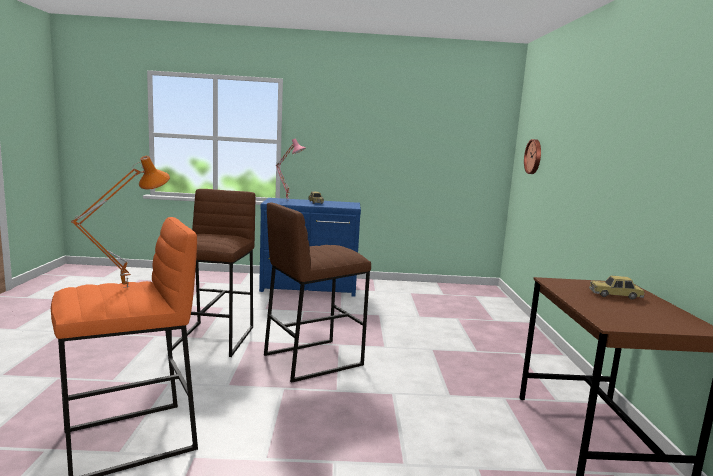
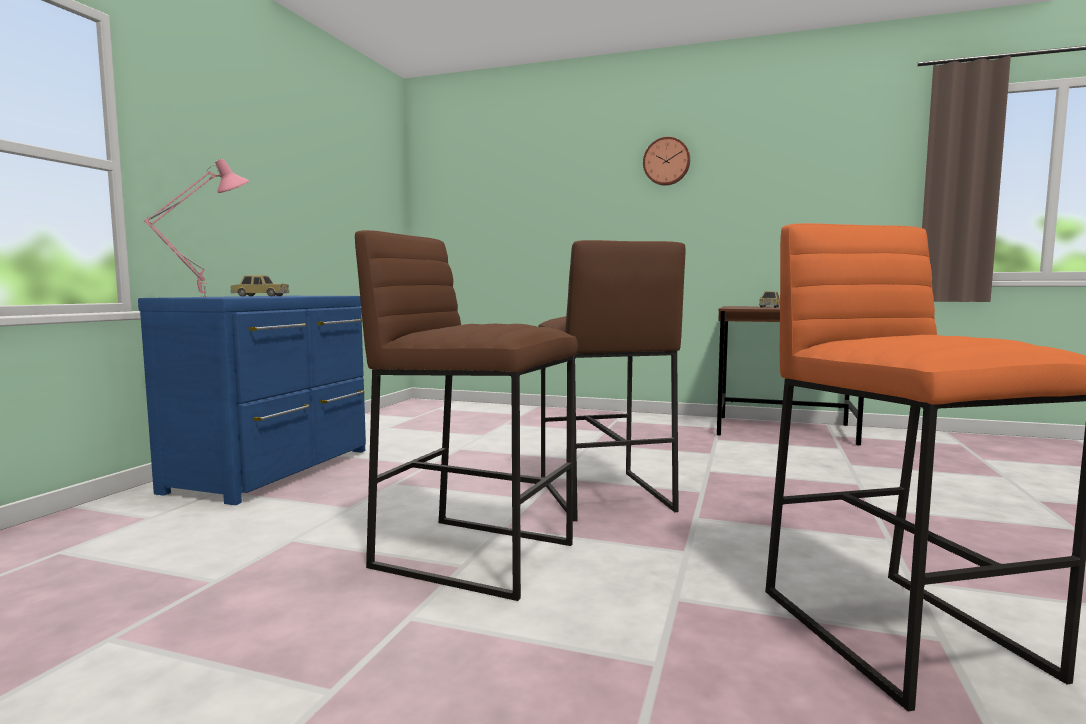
camera: 70 degrees left, 5 degrees down
(125, 287) = (910, 334): orange table lamp -> none
(534, 156) = (476, 218): wall clock -> wall clock (666, 161)

